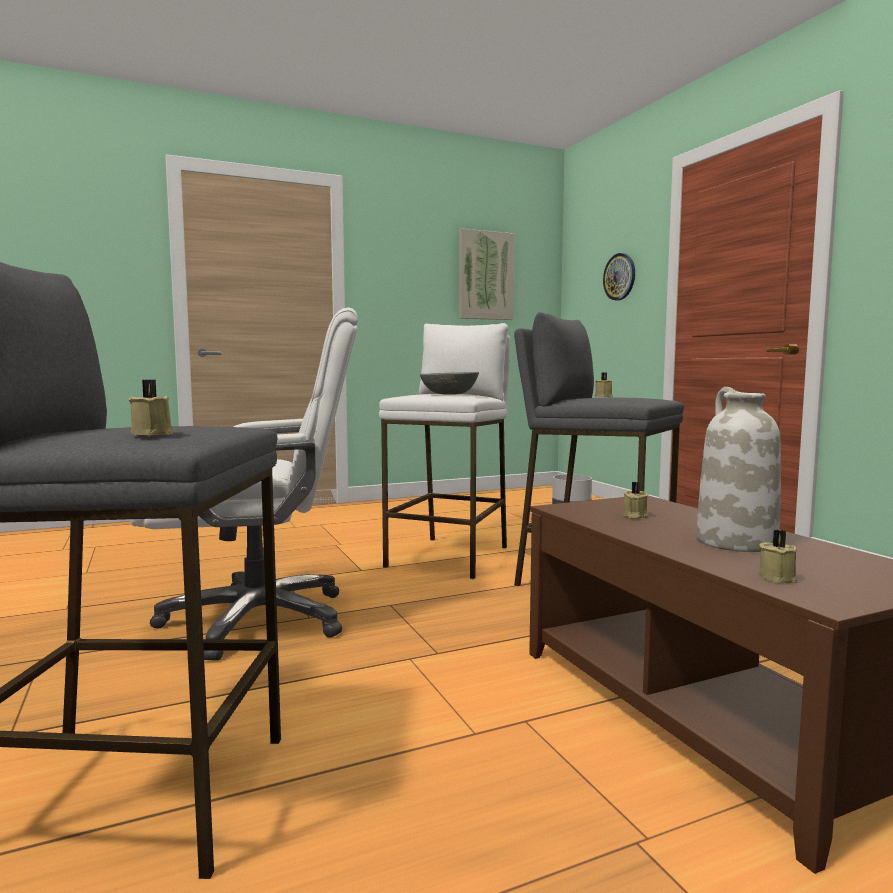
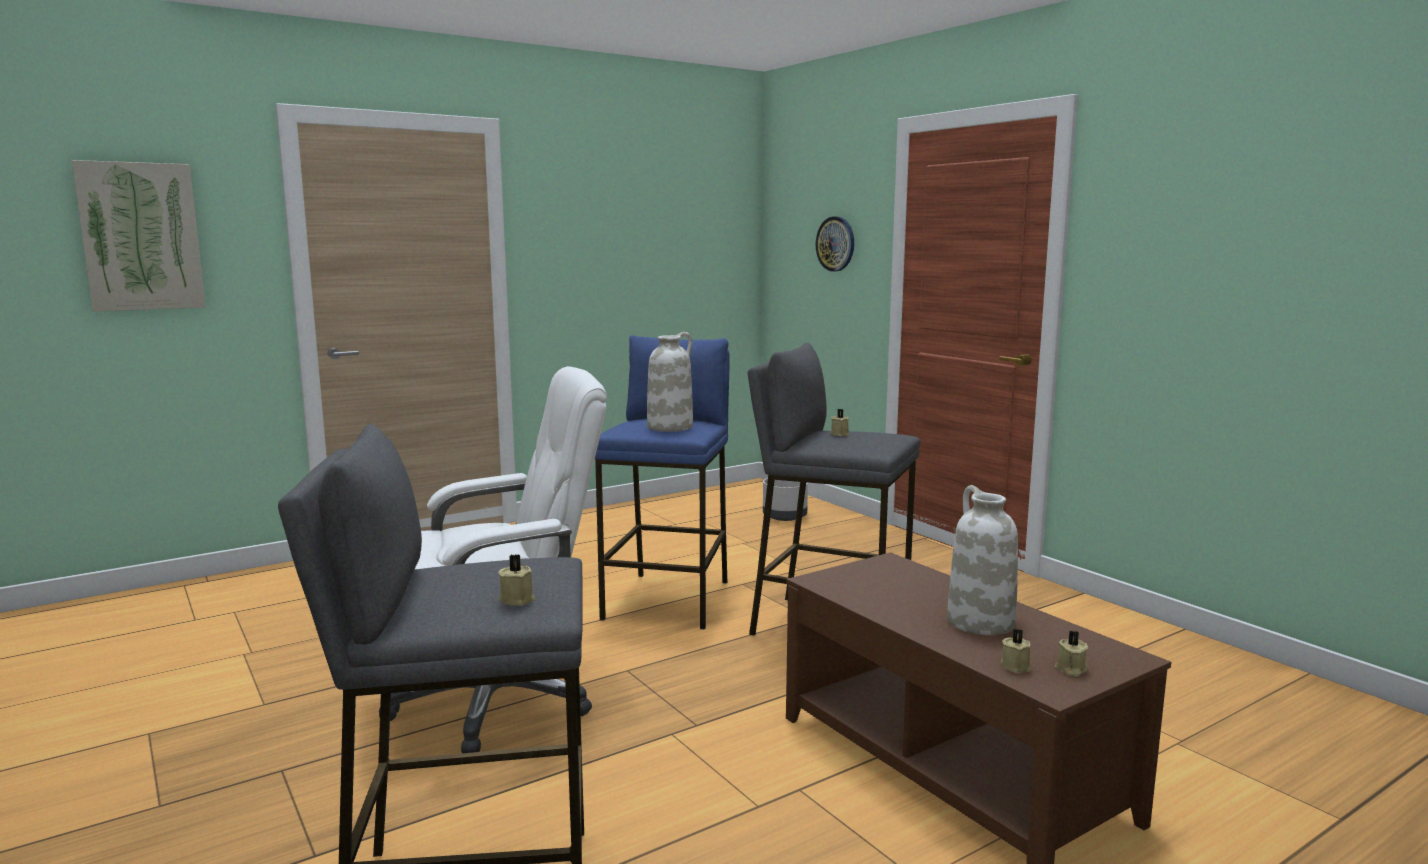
camera: 10 degrees left, 5 degrees up
(450, 394) = (670, 427): grey bowl -> white vase
(450, 557) = (669, 600): white stool -> blue stool
(485, 275) = (673, 233): picture -> picture (141, 236)
(634, 516) = (887, 589): beige candle -> beige candle (1070, 669)

